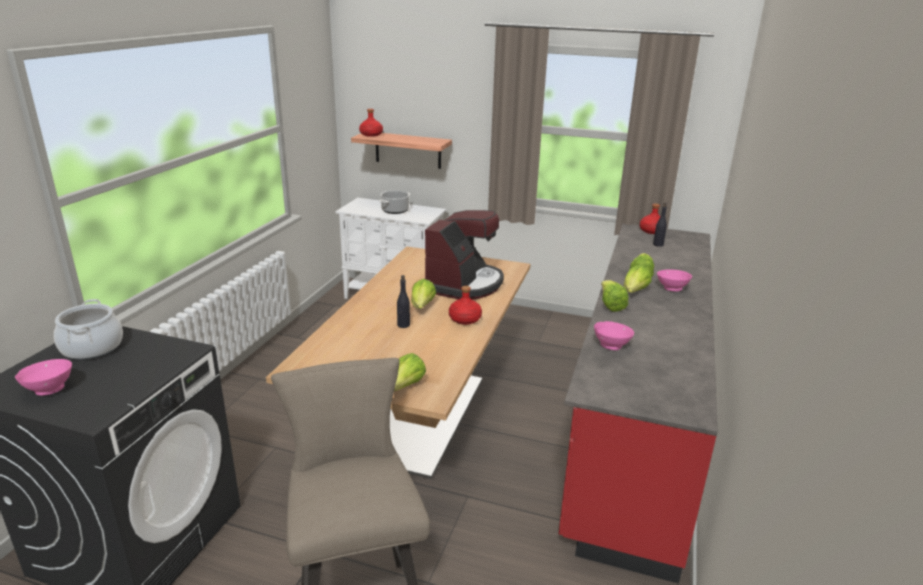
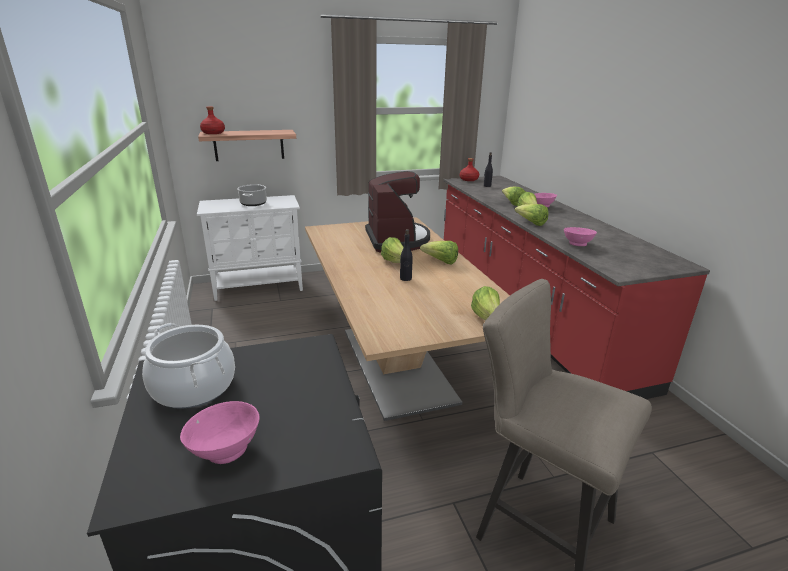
camera: 35 degrees left, 0 degrees up
(464, 319) = (441, 262): red bottle -> lettuce

